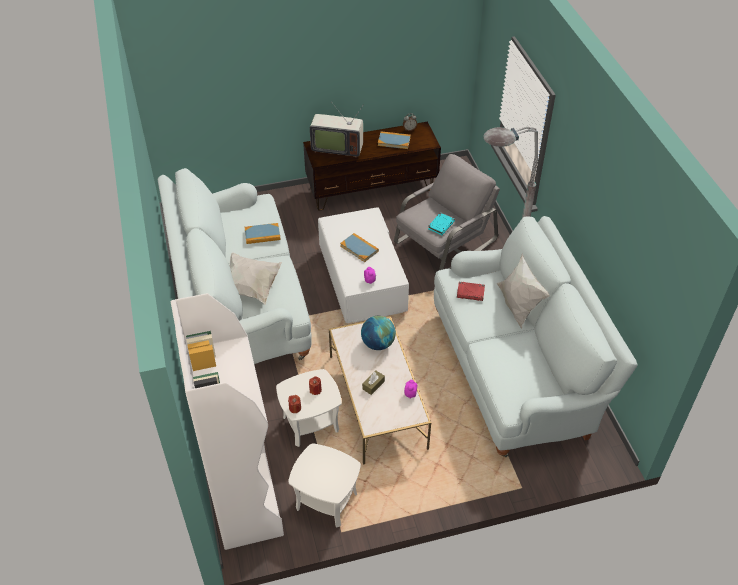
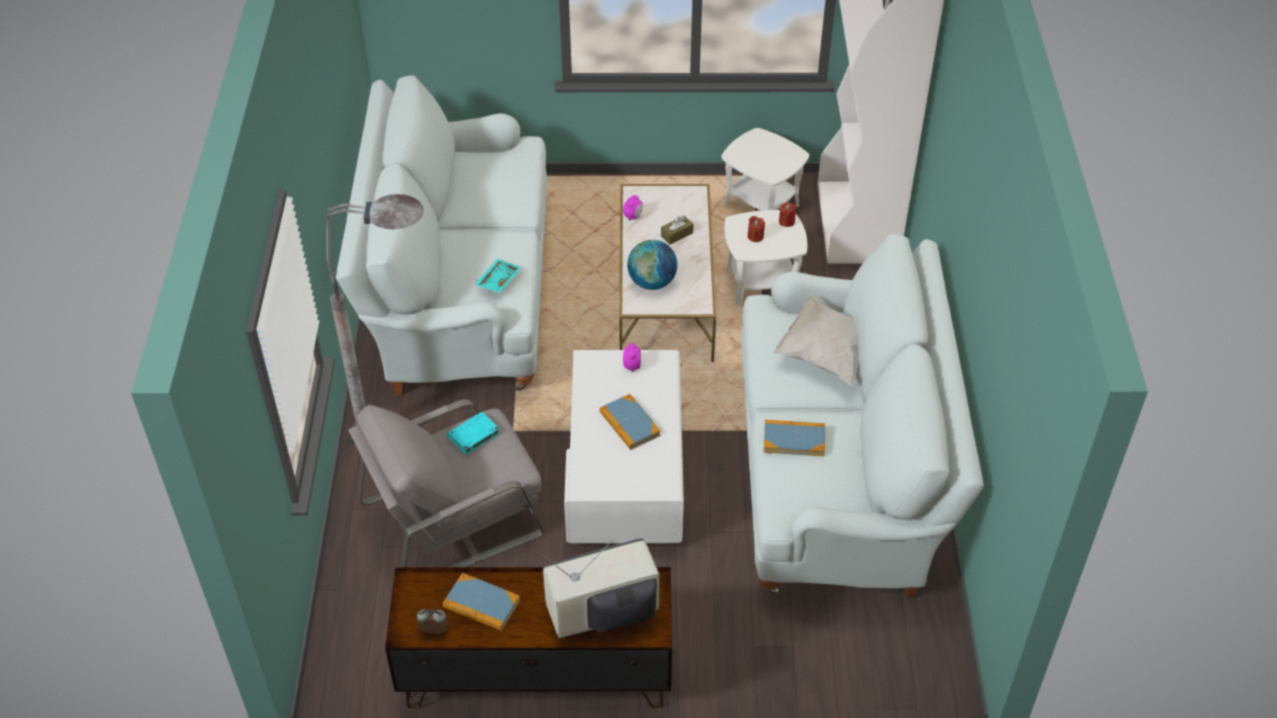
camera: 165 degrees left, 0 degrees up
(337, 147) = (605, 613): television -> television turned 45 degrees counterclockwise
(471, 293) = (497, 280): red book -> turquoise tray
(517, 308) = (443, 252): white pillow -> none

